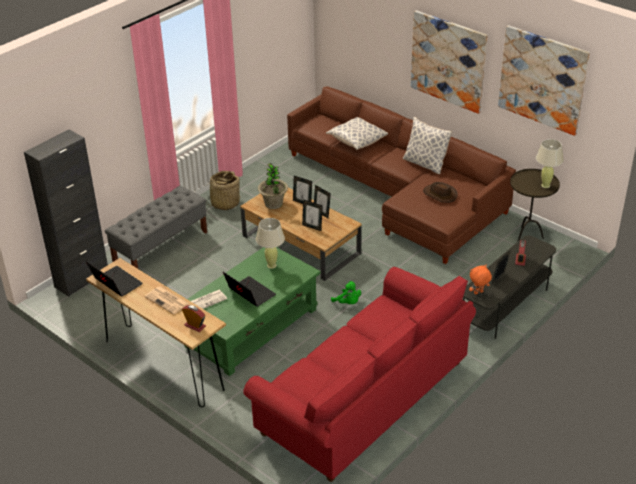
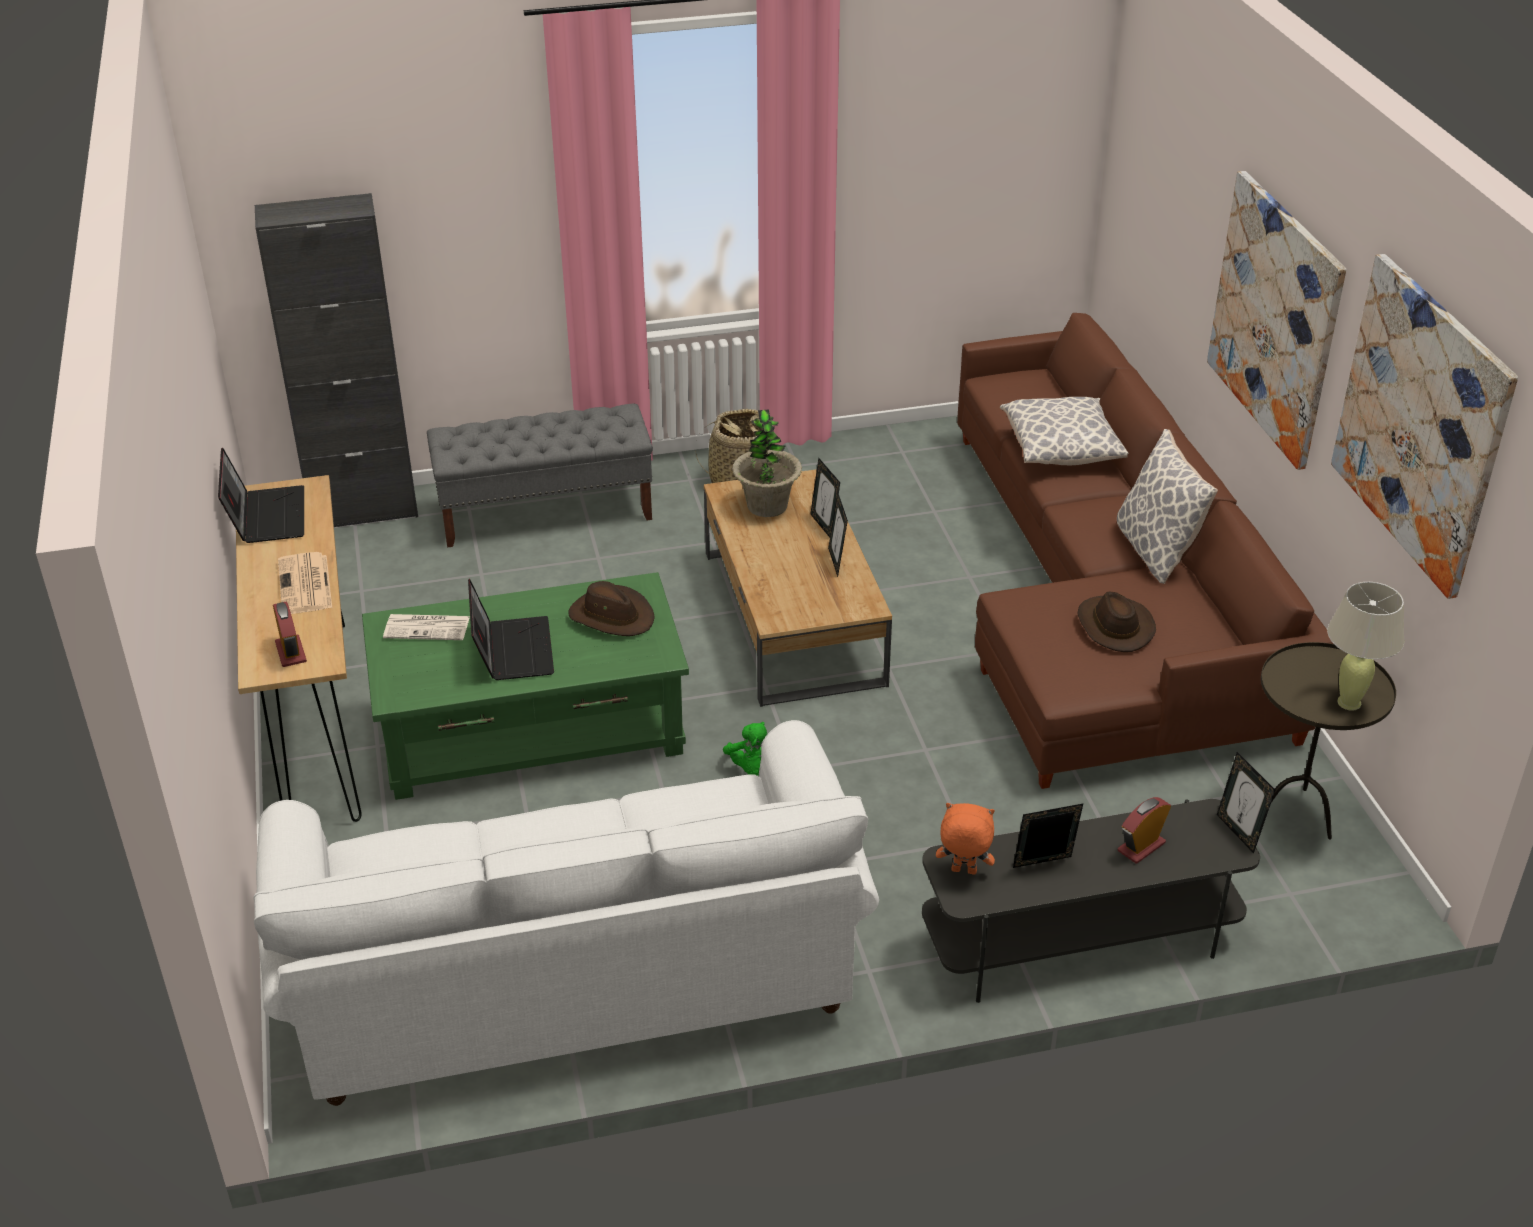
camera: 35 degrees right, 0 degrees up
(271, 265) = (612, 616): beige table lamp -> brown hat
(312, 227) = (788, 580): picture frame -> picture frame (1239, 832)
(363, 399) = (572, 977): red sofa -> white sofa

